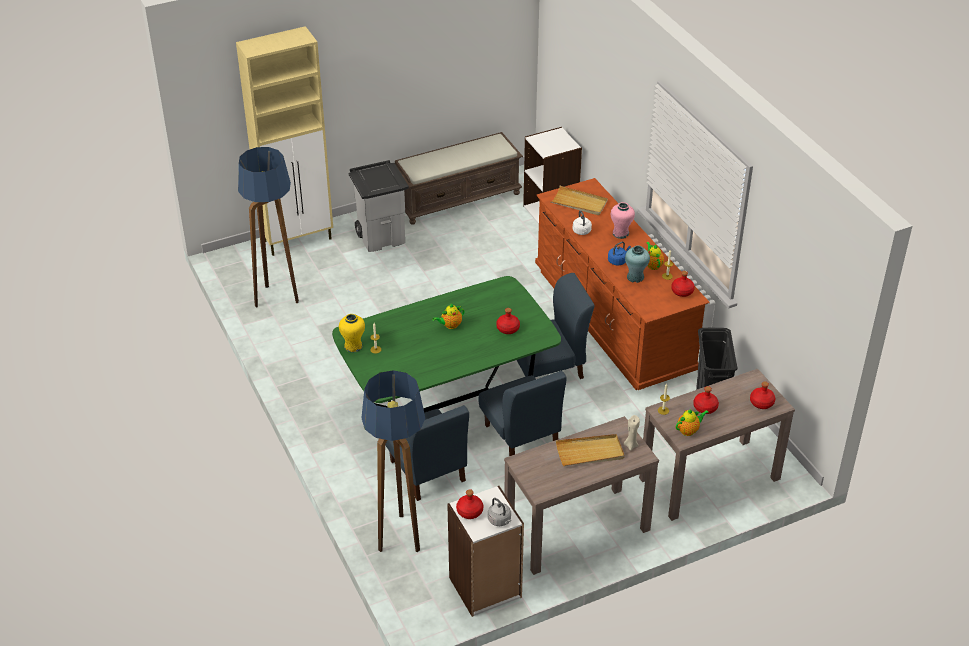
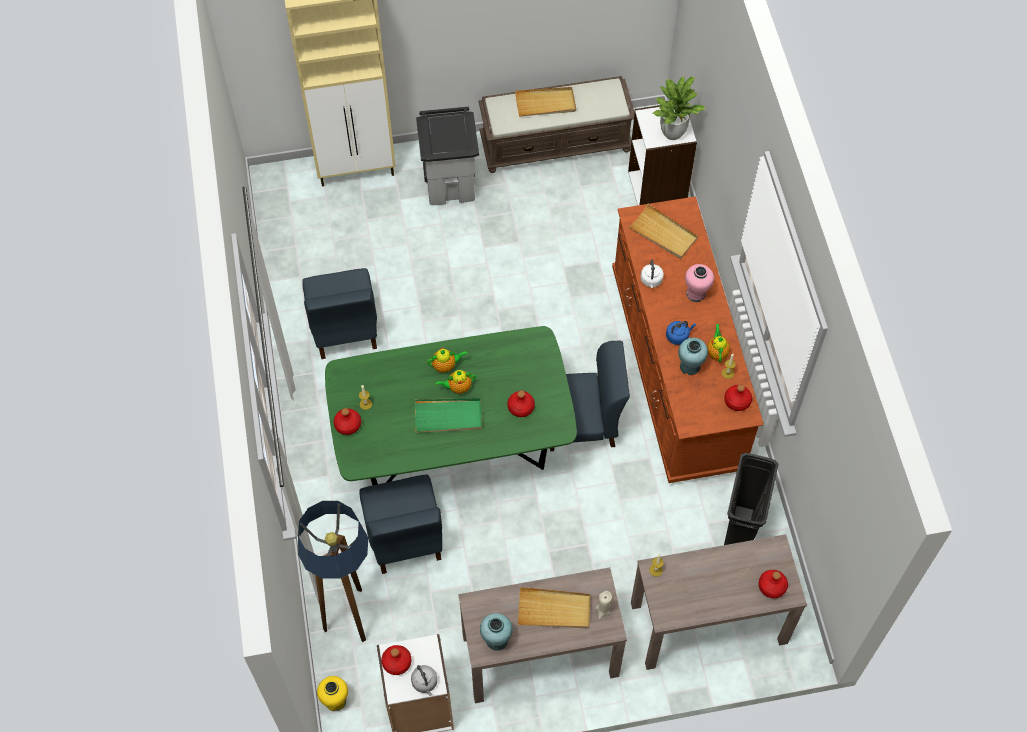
camera: 15 degrees right, 20 degrees up
(277, 299) = (311, 252): floor lamp -> none
(353, 346) = (342, 393): yellow vase -> yellow vase (335, 701)
(448, 156) = (545, 103): none -> beige tray
(449, 345) = (448, 416): none -> green tray
(521, 436) = (520, 512): blue chair -> blue chair (344, 327)
(549, 482) = (497, 640): none -> turquoise vase
(560, 145) = (673, 132): none -> potted plant
(689, 430) = (674, 606): teapot -> teapot (446, 366)
(705, 407) = (704, 577): red bottle -> red bottle (347, 424)

